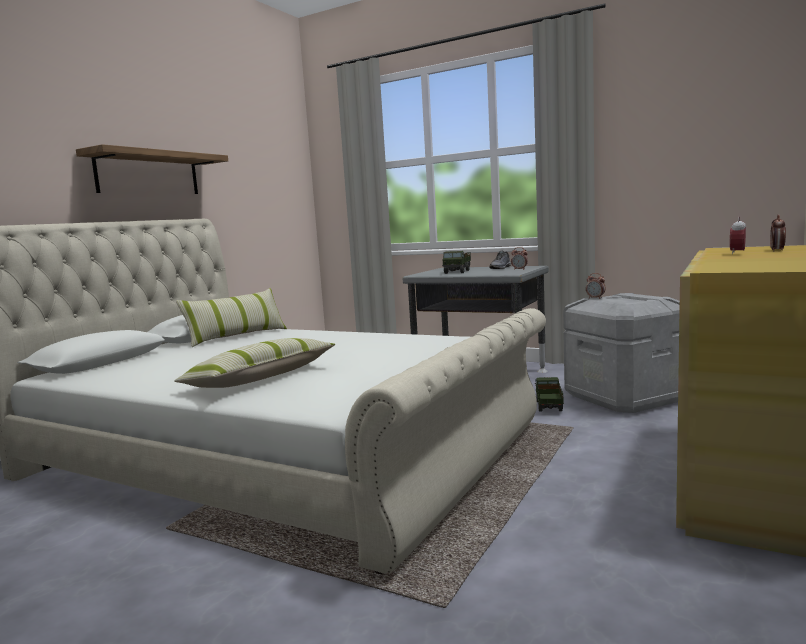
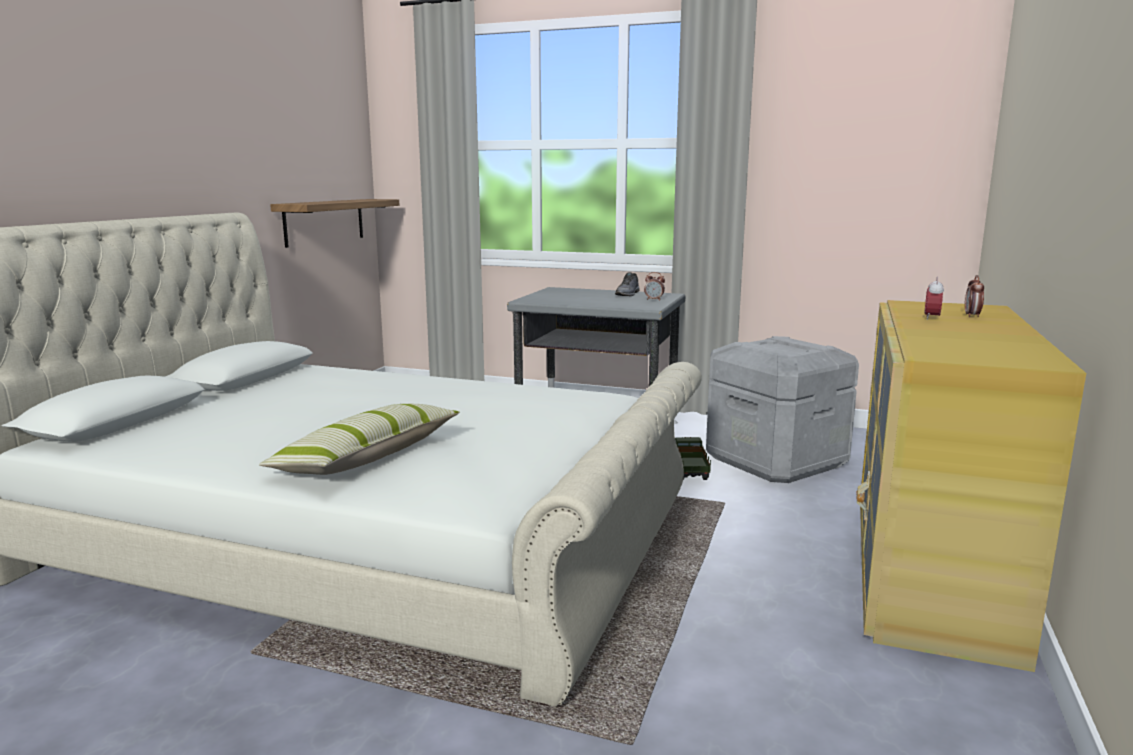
camera: 10 degrees left, 5 degrees up
(148, 174) = (163, 149): shelf -> shelf (324, 221)
(236, 336) = (295, 381): pillow -> none
(457, 271) = (576, 298): toy truck -> none
(595, 298) = (749, 344): alarm clock -> none

